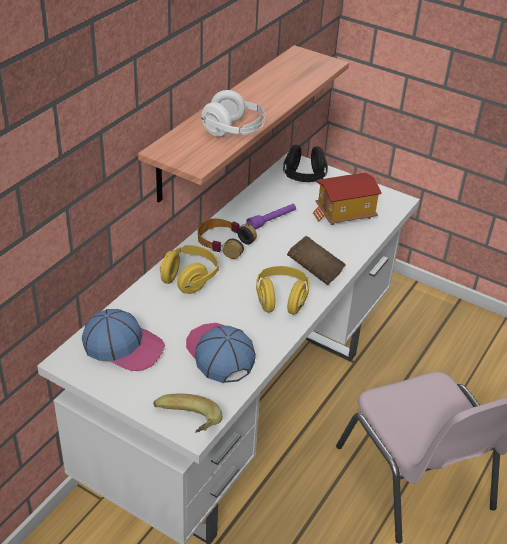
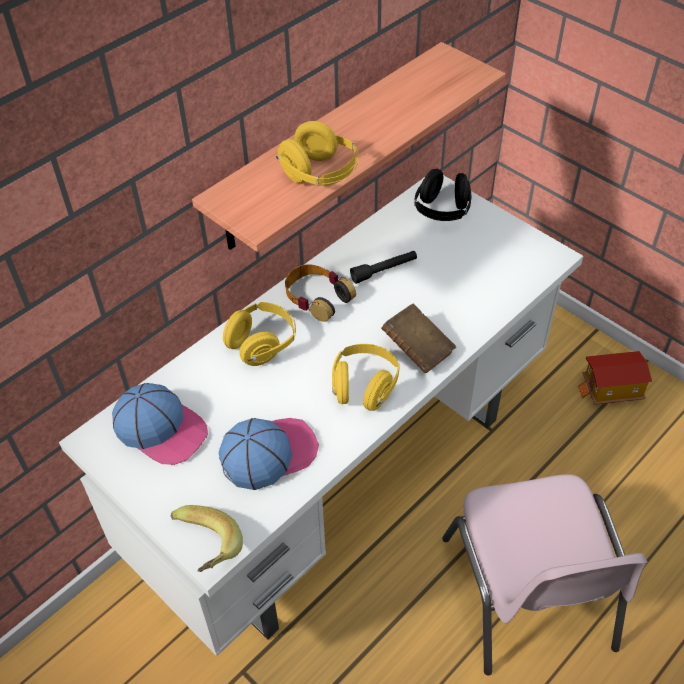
camera: 15 degrees right, 10 degrees up
(219, 354) = (269, 453): cap -> cap turned 75 degrees clockwise
(234, 131) = (320, 174): white headphones -> yellow headphones
(271, 221) = (384, 271): purple flashlight -> black flashlight
(345, 214) = (479, 269): toy house -> toy house (611, 390)

